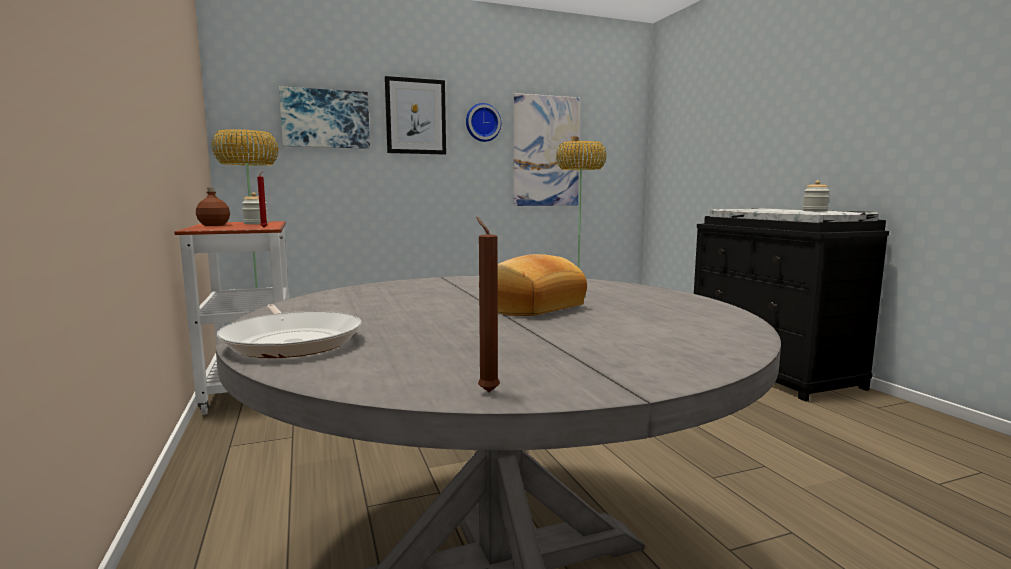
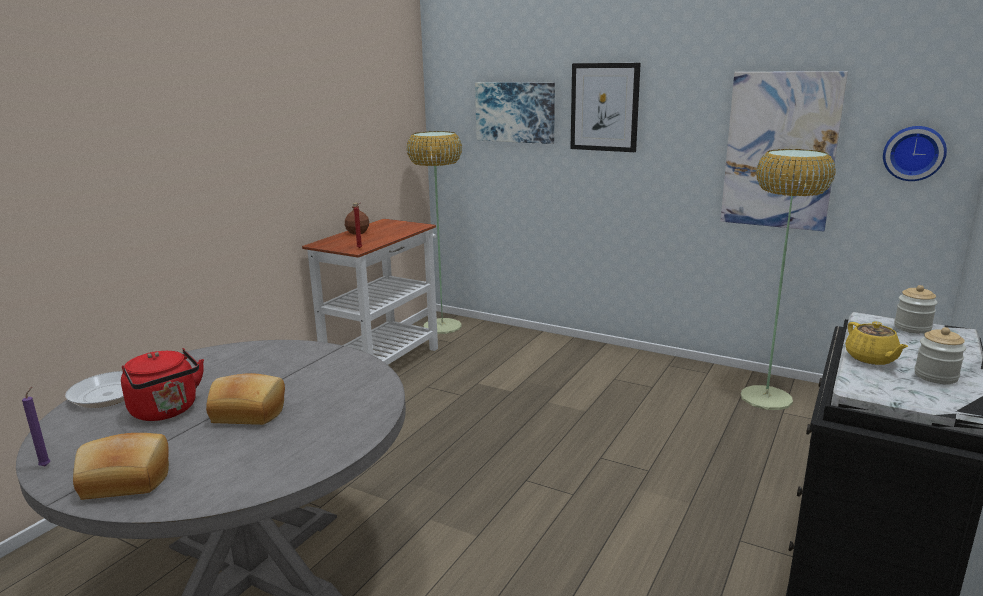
camera: 50 degrees right, 10 degrees up
(256, 224) = (389, 233): jar -> jar (912, 328)
(443, 328) = (167, 411): none -> red kettle
(482, 122) = (686, 113): wall clock -> wall clock (914, 153)
(486, 391) = (46, 465): brown candle -> purple candle
(634, 358) = (126, 481): none -> bread
(782, 210) = (871, 358): none -> yellow teapot

